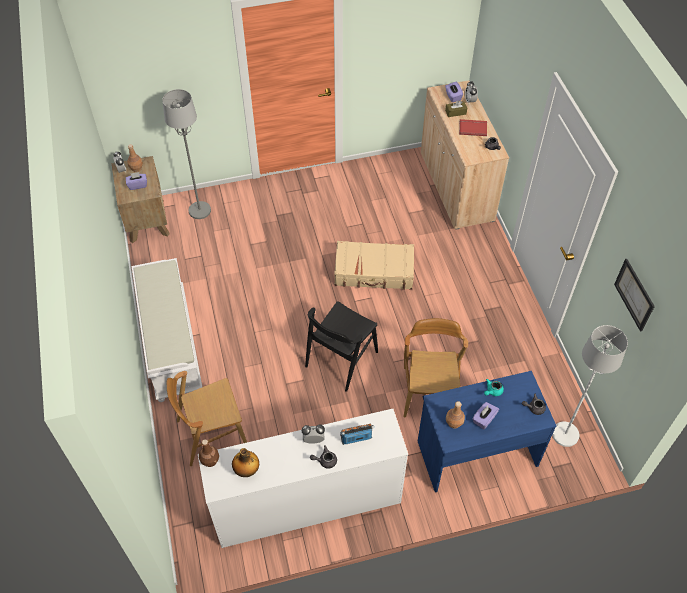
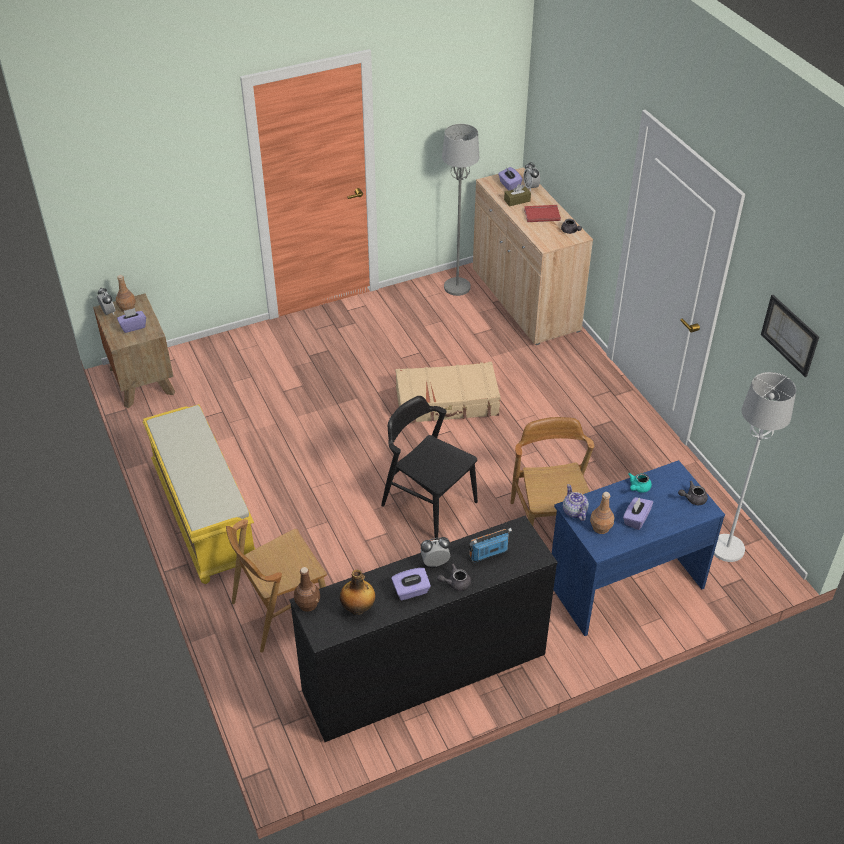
camera: 10 degrees left, 10 degrees down
(170, 343) = (203, 514): white bench -> yellow bench
(199, 210) = (209, 361): grey floor lamp -> grey floor lamp (457, 287)
(290, 462) = (411, 591): none -> purple tissue box
(306, 503) = (424, 673): white dresser -> black dresser
(341, 359) = (429, 503): black chair -> black chair turned 105 degrees clockwise
(436, 405) = (574, 511): none -> teapot

